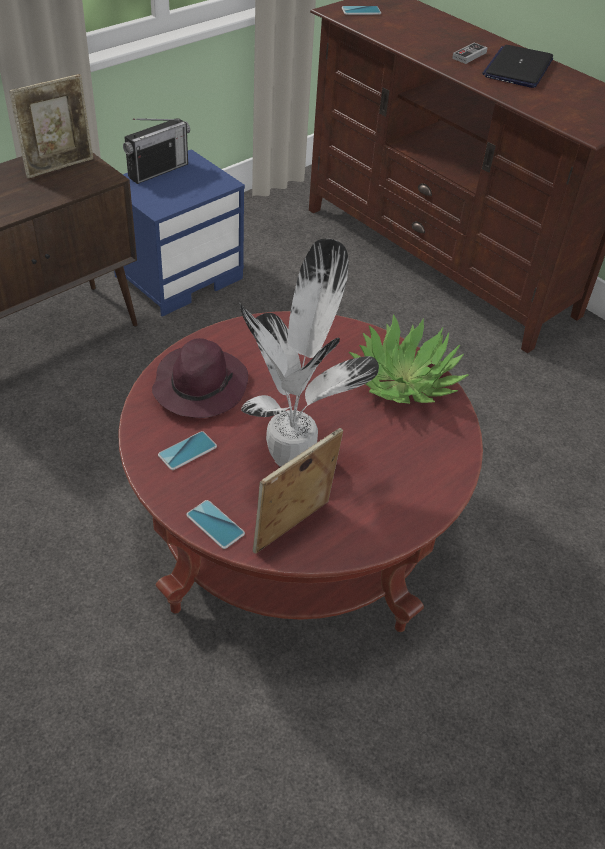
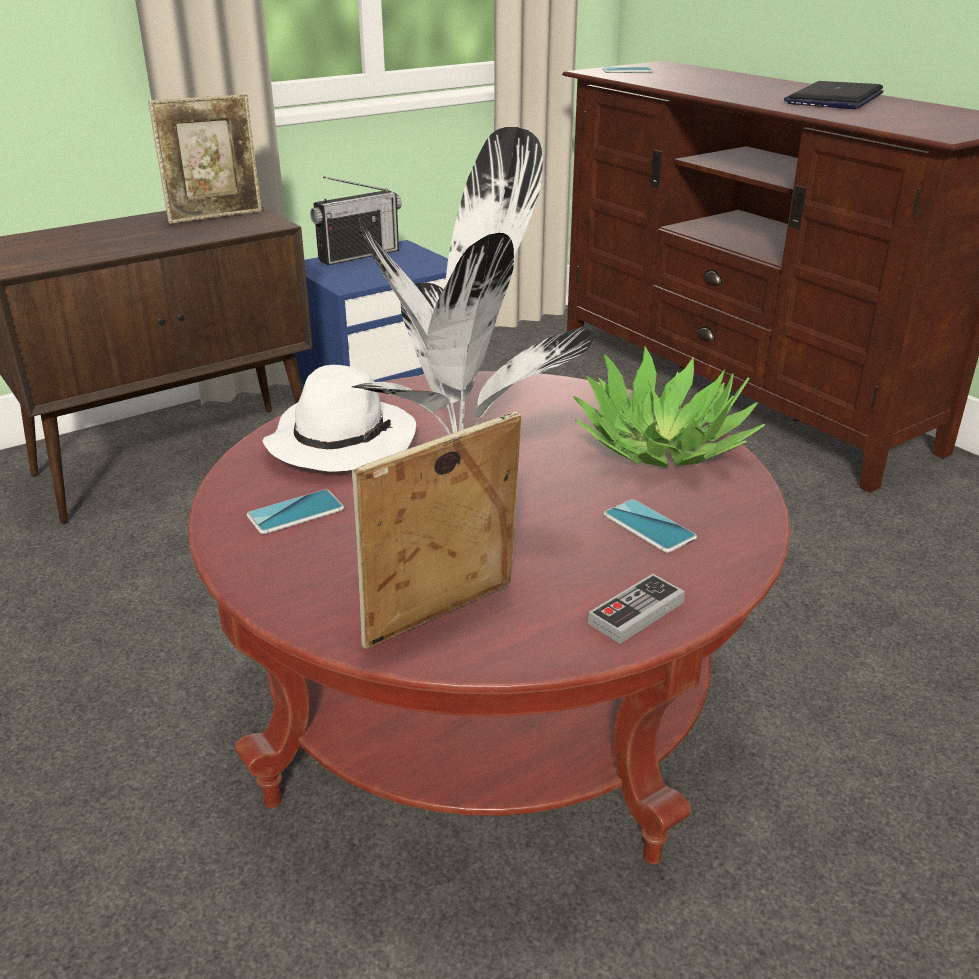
camera: 10 degrees right, 15 degrees down
(200, 385) = (341, 441): purple hat -> white hat
(215, 524) = (309, 606): phone -> phone (649, 527)
(469, 55) = (766, 92): game controller -> game controller (636, 613)

